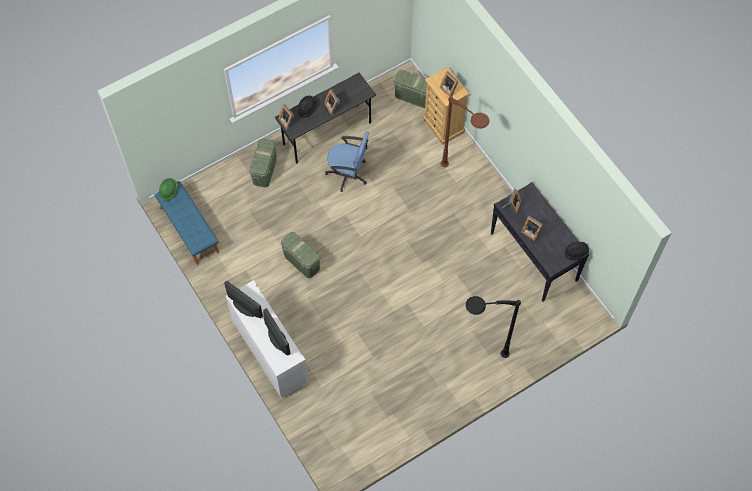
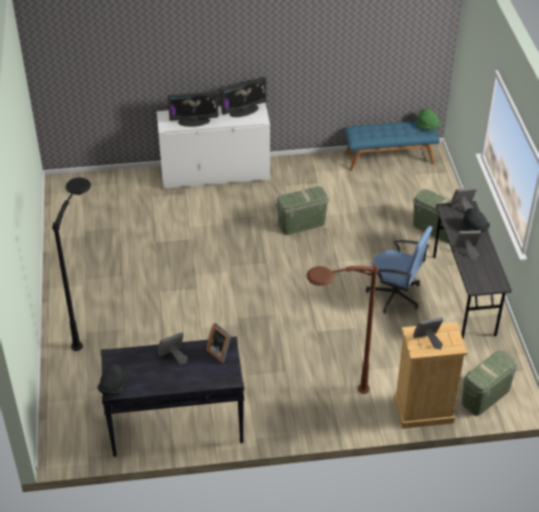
camera: 115 degrees right, 20 degrees down
(348, 174) = (395, 295): blue office chair -> blue office chair turned 105 degrees counterclockwise

